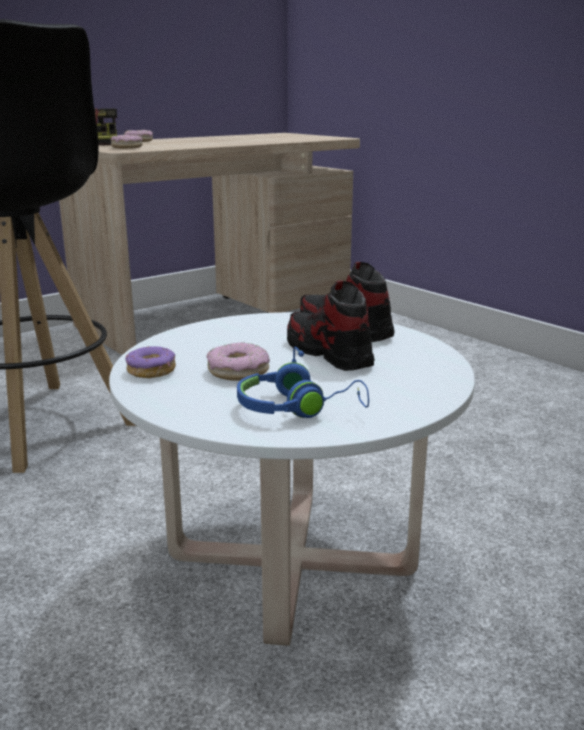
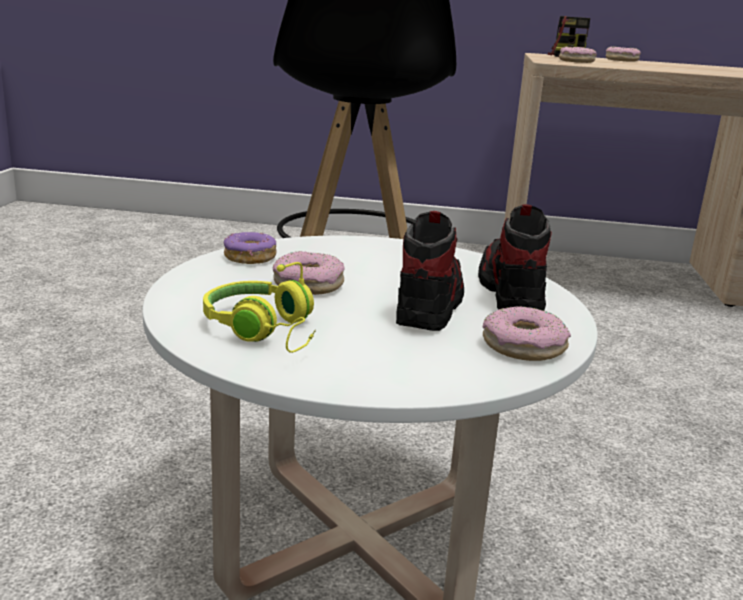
camera: 45 degrees right, 0 degrees up
(297, 408) = (266, 331): blue headphones -> yellow headphones
(422, 355) = (524, 346): none -> donut

